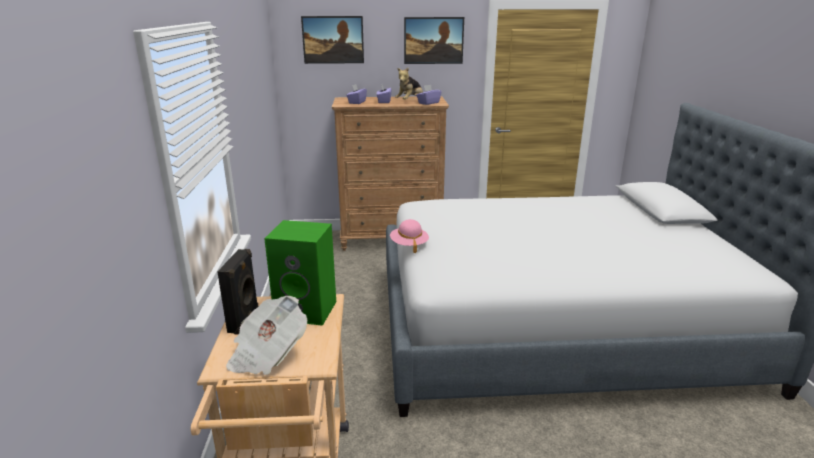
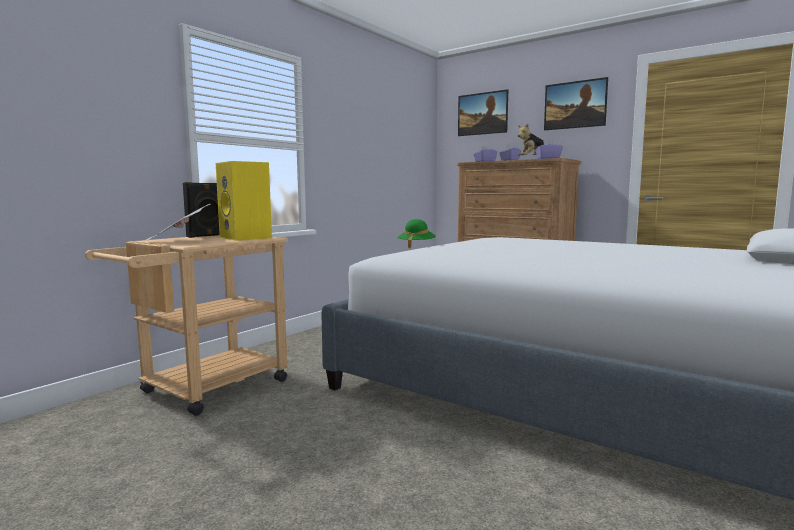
camera: 40 degrees right, 15 degrees down
(308, 310) = (247, 237): green speaker -> yellow speaker
(409, 245) = (416, 246): pink hat -> green hat

